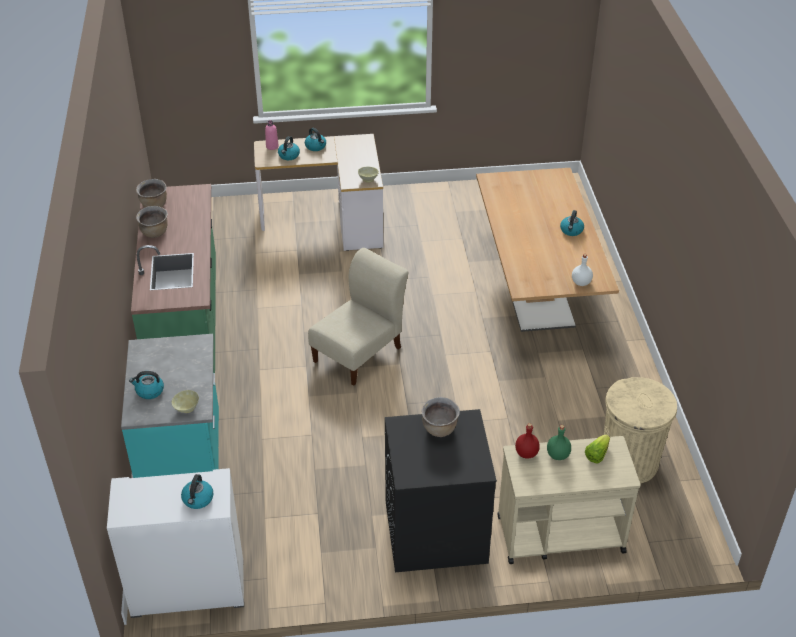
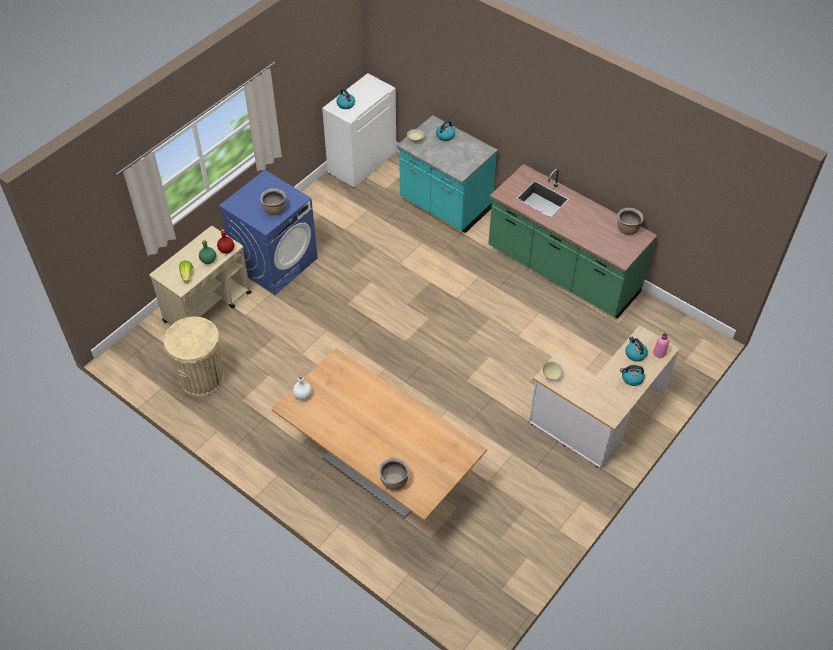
camera: 135 degrees right, 10 degrees up
(155, 233) = (593, 212): brown cooking pot -> brown cooking pot (394, 481)
(360, 352) = (438, 330): beige chair -> none
(435, 532) = (275, 262): black washing machine -> blue washing machine
(571, 230) = (355, 442): kettle -> none

